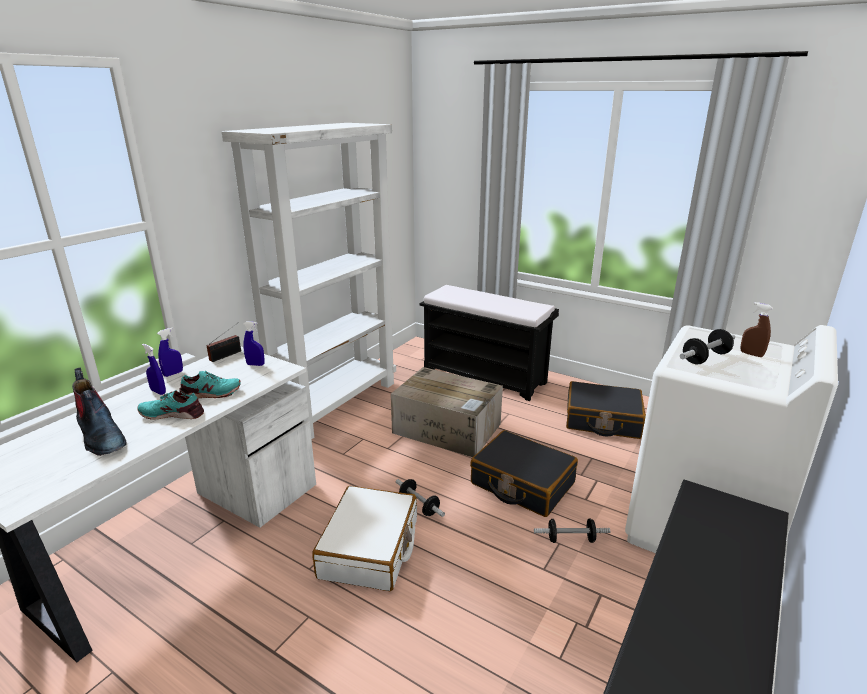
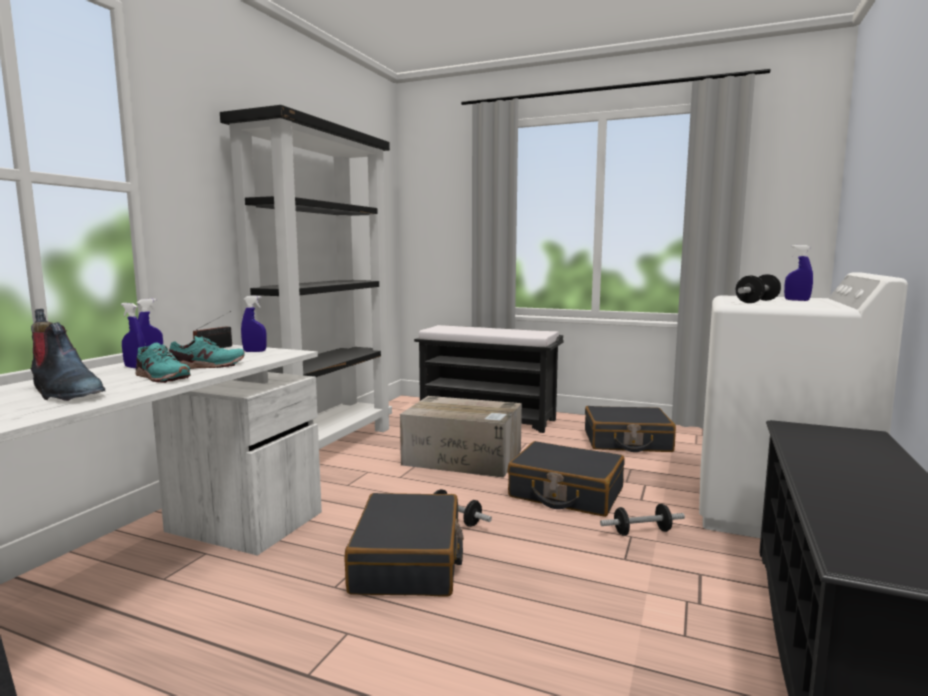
camera: 10 degrees left, 15 degrees down
(172, 414) = (161, 377): turquoise shoe -> turquoise shoe turned 135 degrees counterclockwise
(336, 403) = (327, 447): white bookcase -> black bookcase
(370, 549) = (408, 561): white suitcase -> black suitcase
(751, 354) = (796, 300): brown spray bottle -> blue spray bottle

